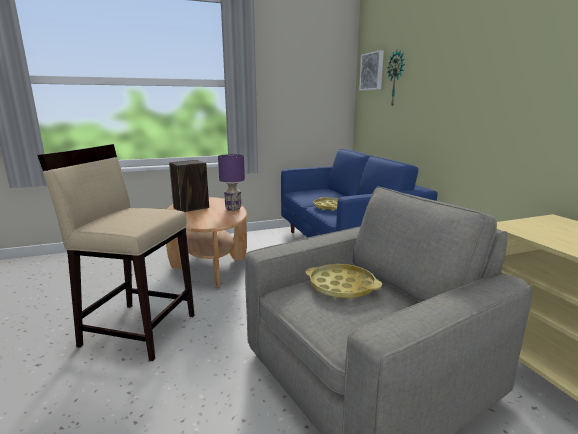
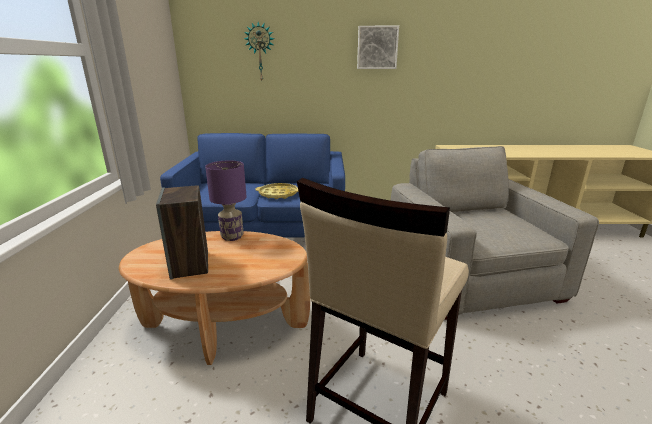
camera: 70 degrees left, 5 degrees up
(342, 286) = (476, 222): yellow tray -> none
(372, 71) = (213, 40): picture -> picture (377, 47)

